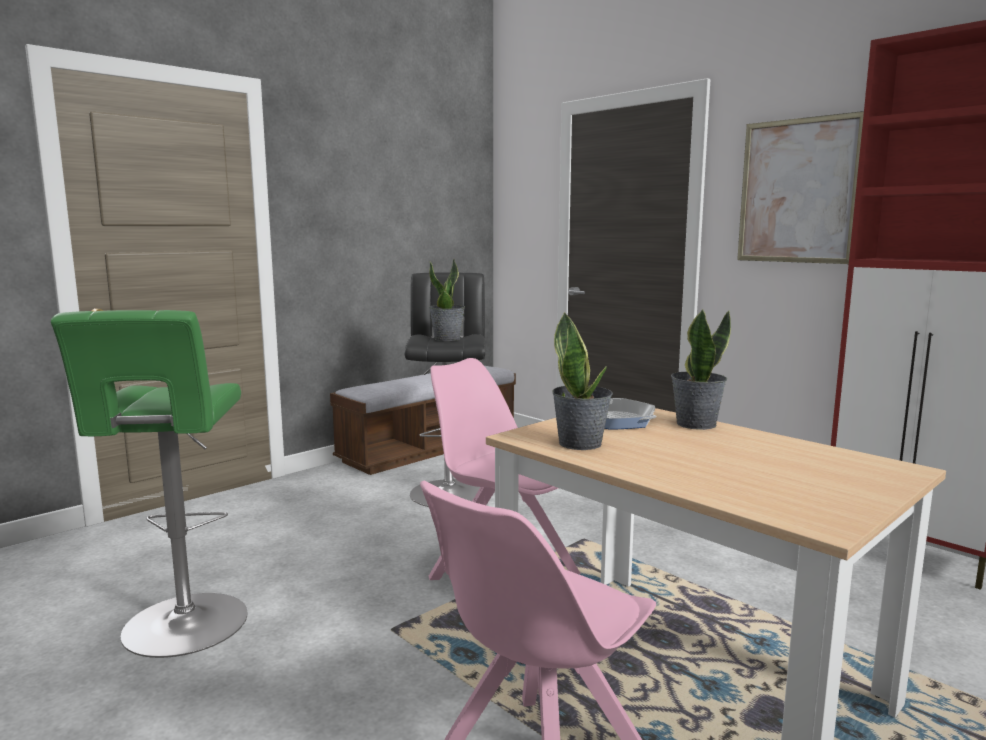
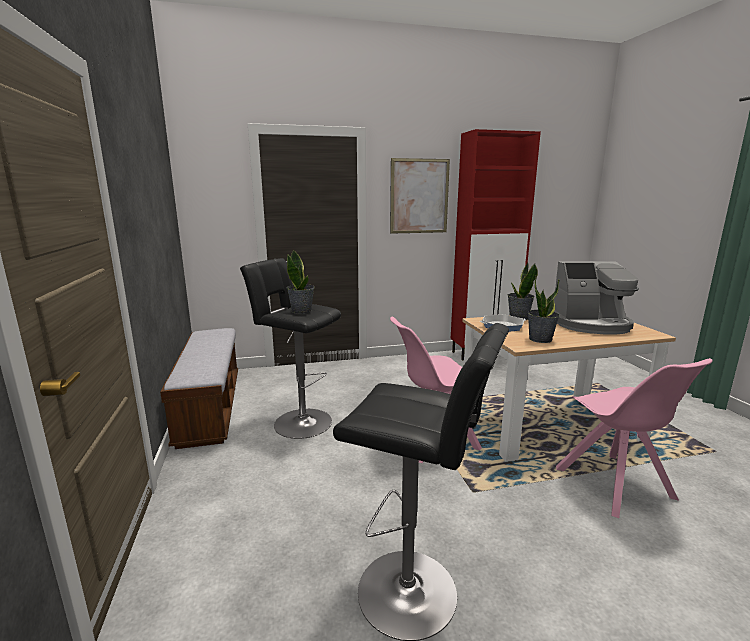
camera: 60 degrees left, 5 degrees up
(183, 628) = (415, 594): green stool -> black stool
(770, 469) = (590, 324): none -> coffee machine

